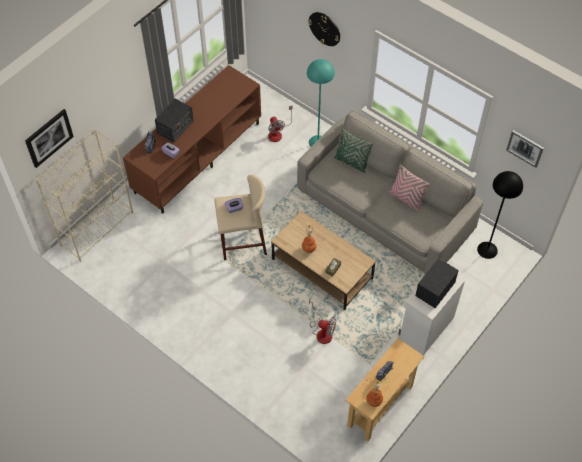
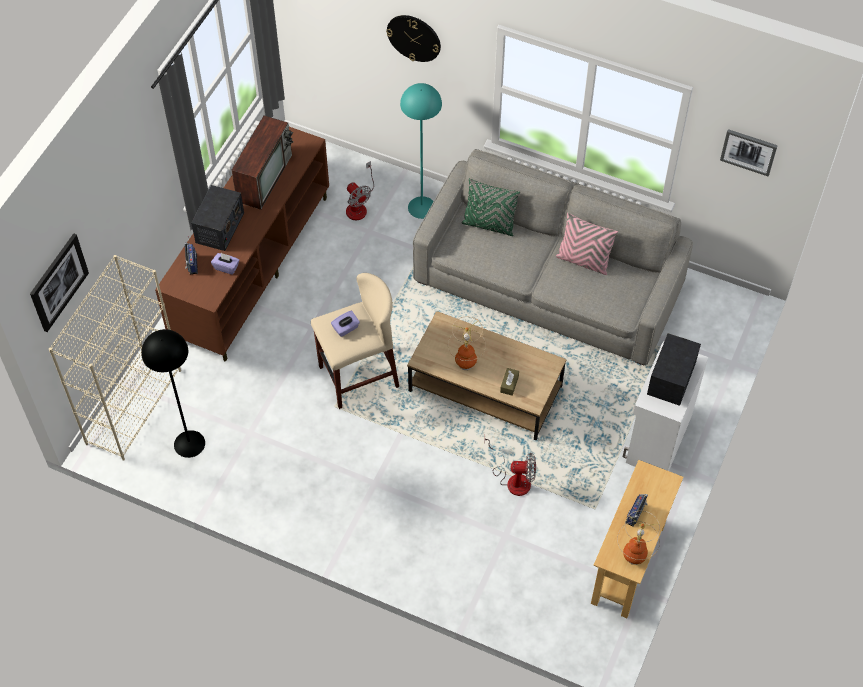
camera: 15 degrees left, 0 degrees up
(214, 100) = (264, 177): none -> television
(487, 250) = (708, 309): black floor lamp -> black floor lamp (190, 443)

